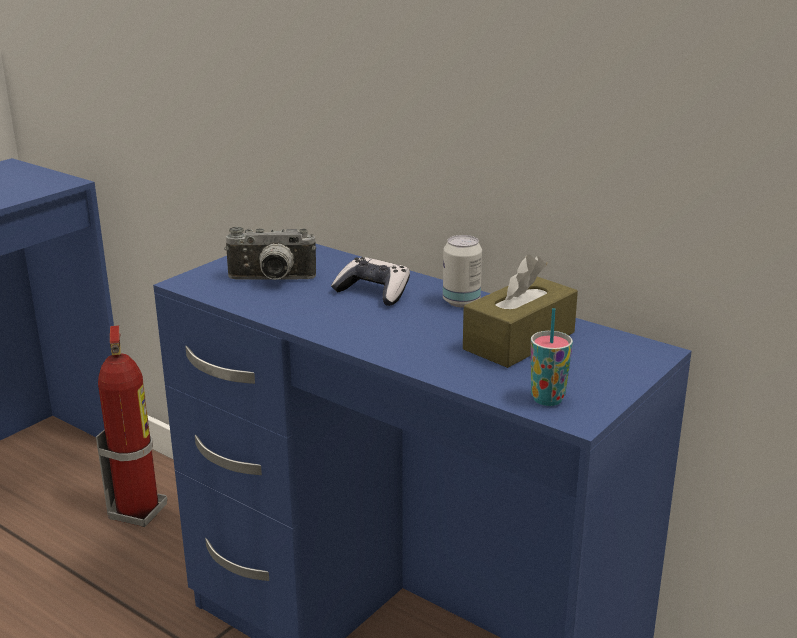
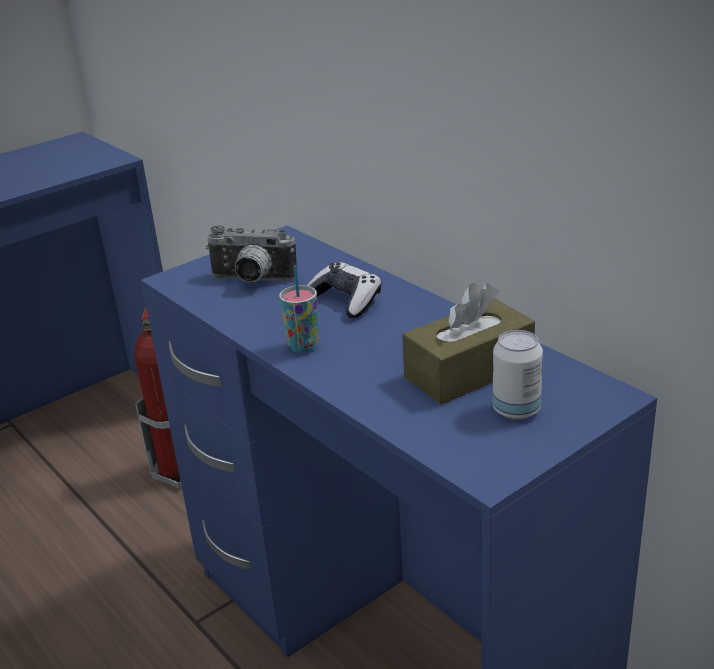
camera: 15 degrees right, 5 degrees up
(461, 302) = (429, 318): can -> can (516, 410)
(547, 399) = (466, 448): cup -> cup (303, 347)

